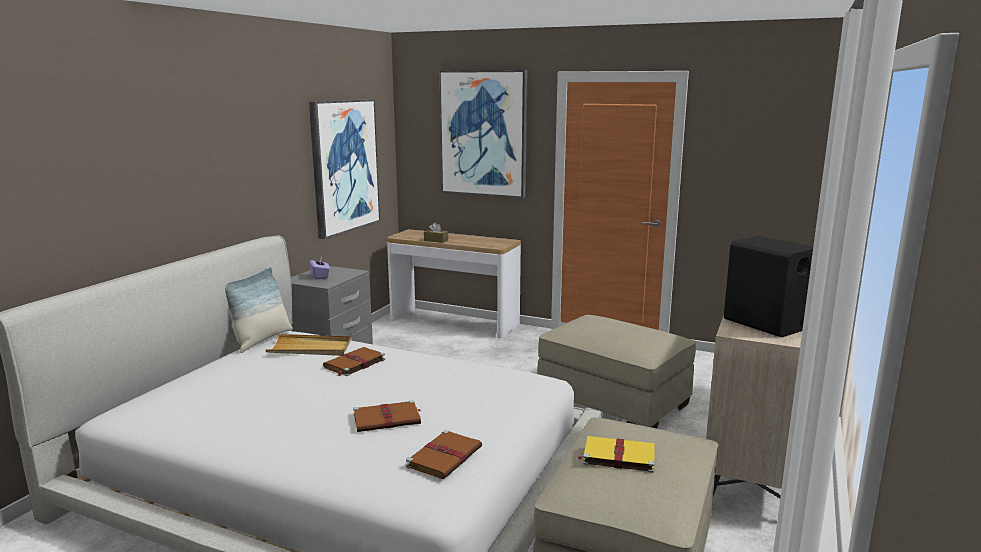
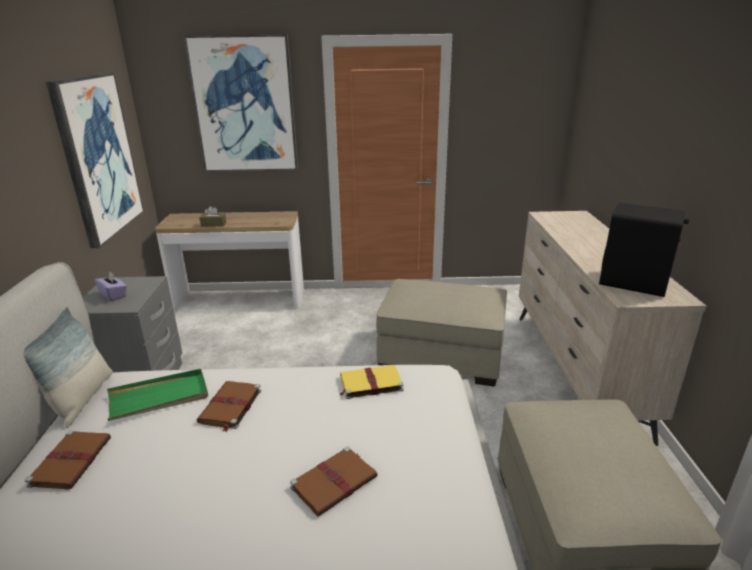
camera: 25 degrees left, 10 degrees up
(310, 348) = (159, 397): beige tray -> green tray
(445, 456) = (440, 517): brown book -> brown book (72, 460)
(617, 456) = (584, 452): yellow book -> yellow book (370, 383)

